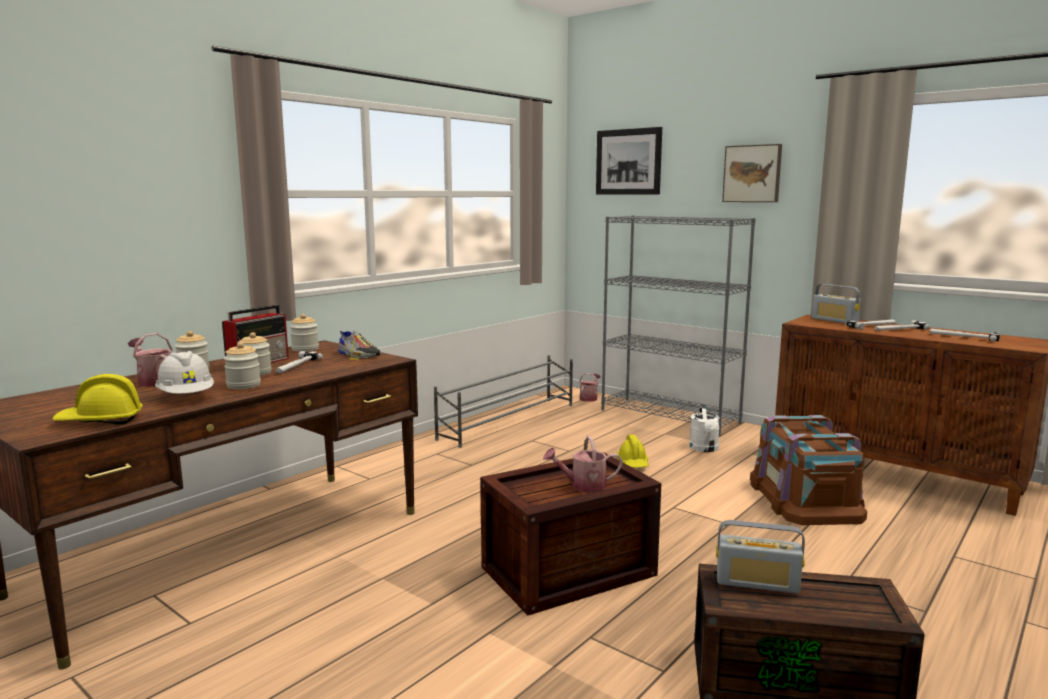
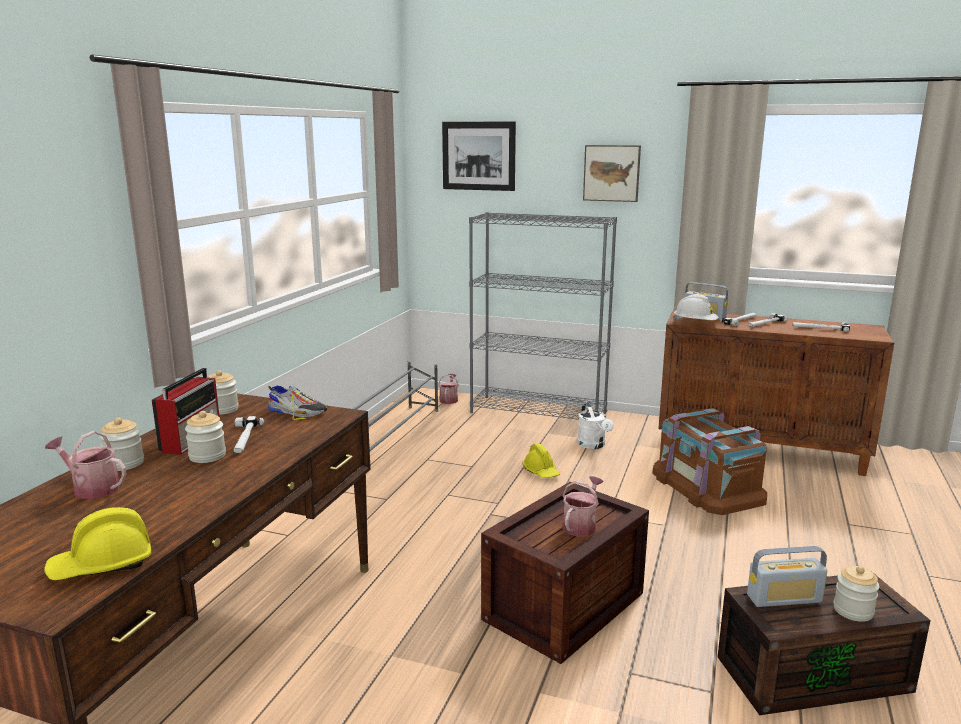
camera: 20 degrees left, 5 degrees up
(186, 397) = (168, 508): white hard hat -> white hard hat (695, 323)
(243, 385) = (217, 478): jar -> jar (853, 611)
(583, 486) = (581, 525): watering can -> watering can turned 150 degrees clockwise

